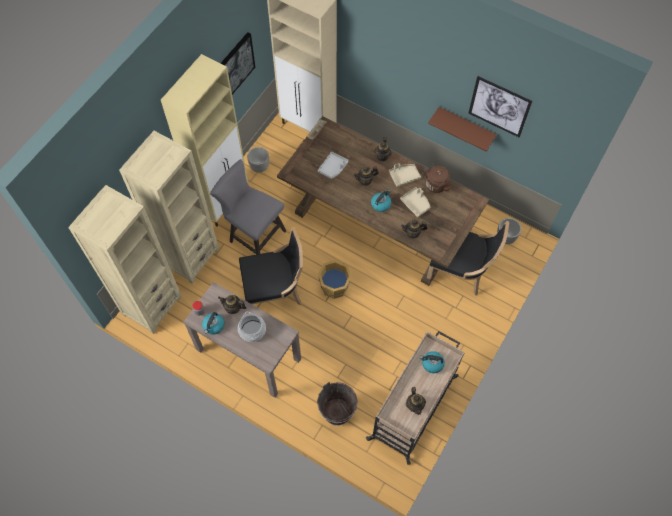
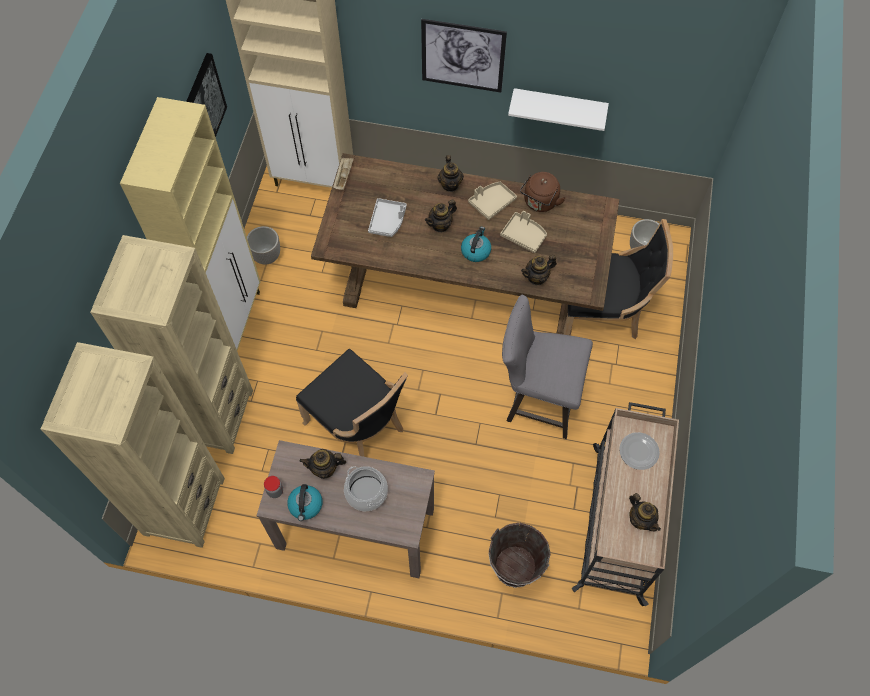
camera: 20 degrees left, 0 degrees up
(254, 235) = (296, 354): grey stool -> grey stool (536, 399)
(275, 292) = (358, 426): black chair -> black chair turned 75 degrees clockwise
(335, 287) = (440, 390): orange bucket -> none
(432, 364) = (639, 452): kettle -> plate
(466, 127) = (559, 107): brown shelf -> white shelf
(499, 107) = (610, 59): picture -> picture (462, 56)

